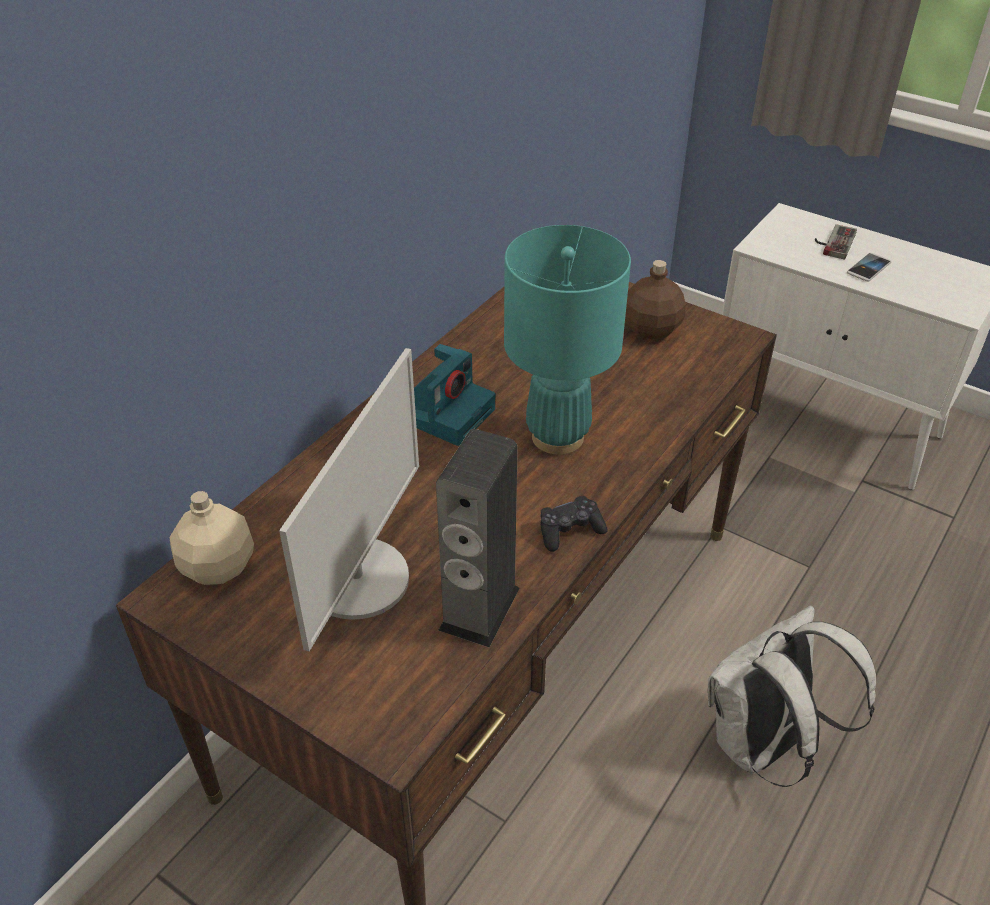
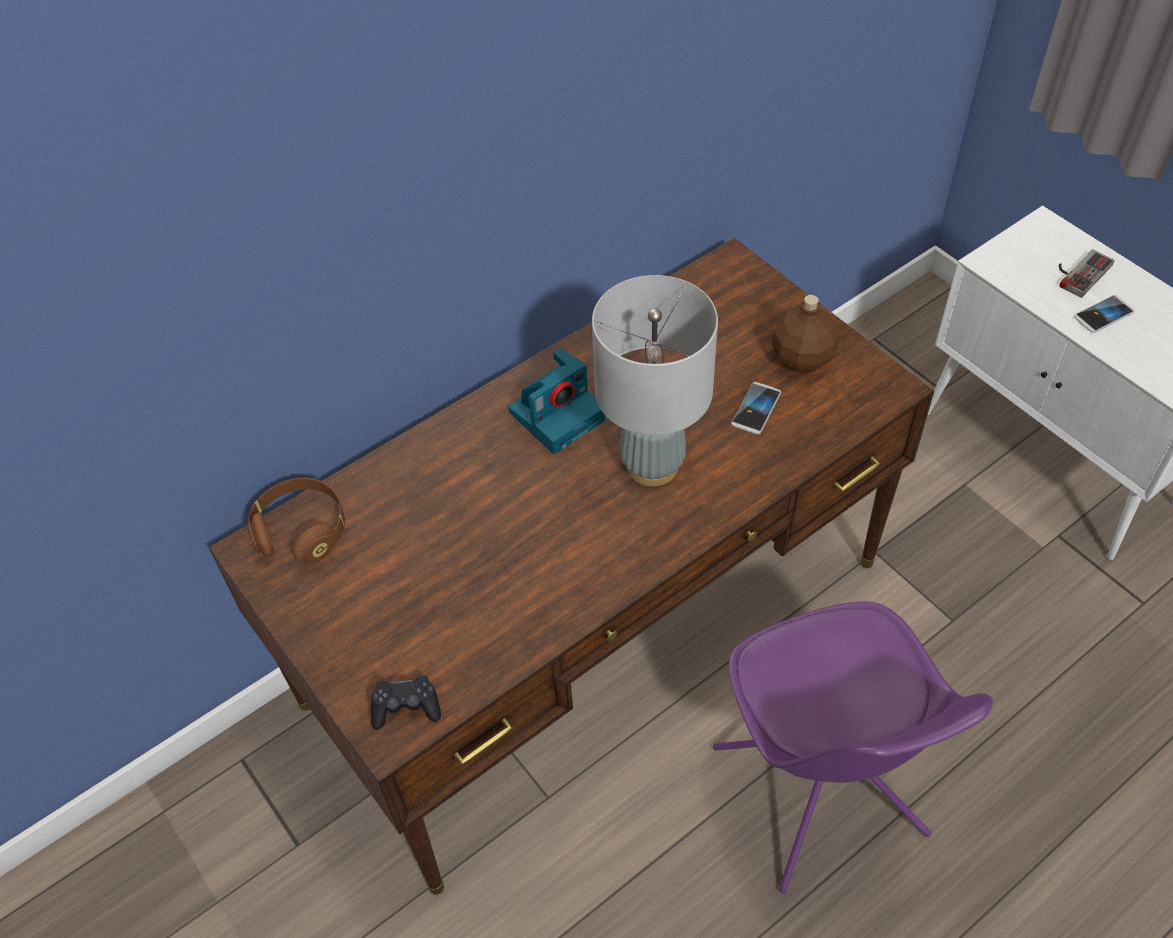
camera: 20 degrees right, 10 degrees up
(219, 566) = (302, 531): beige bottle -> brown headphones
(358, 578) = (414, 573): monitor -> none
(479, 608) = (507, 630): speaker -> none
(558, 436) = (653, 465): turquoise table lamp -> grey table lamp
(570, 530) = (621, 571): black game controller -> black game controller (406, 707)
(631, 375) = (756, 409): none -> phone
(763, 746) = (820, 794): white backpack -> purple chair

